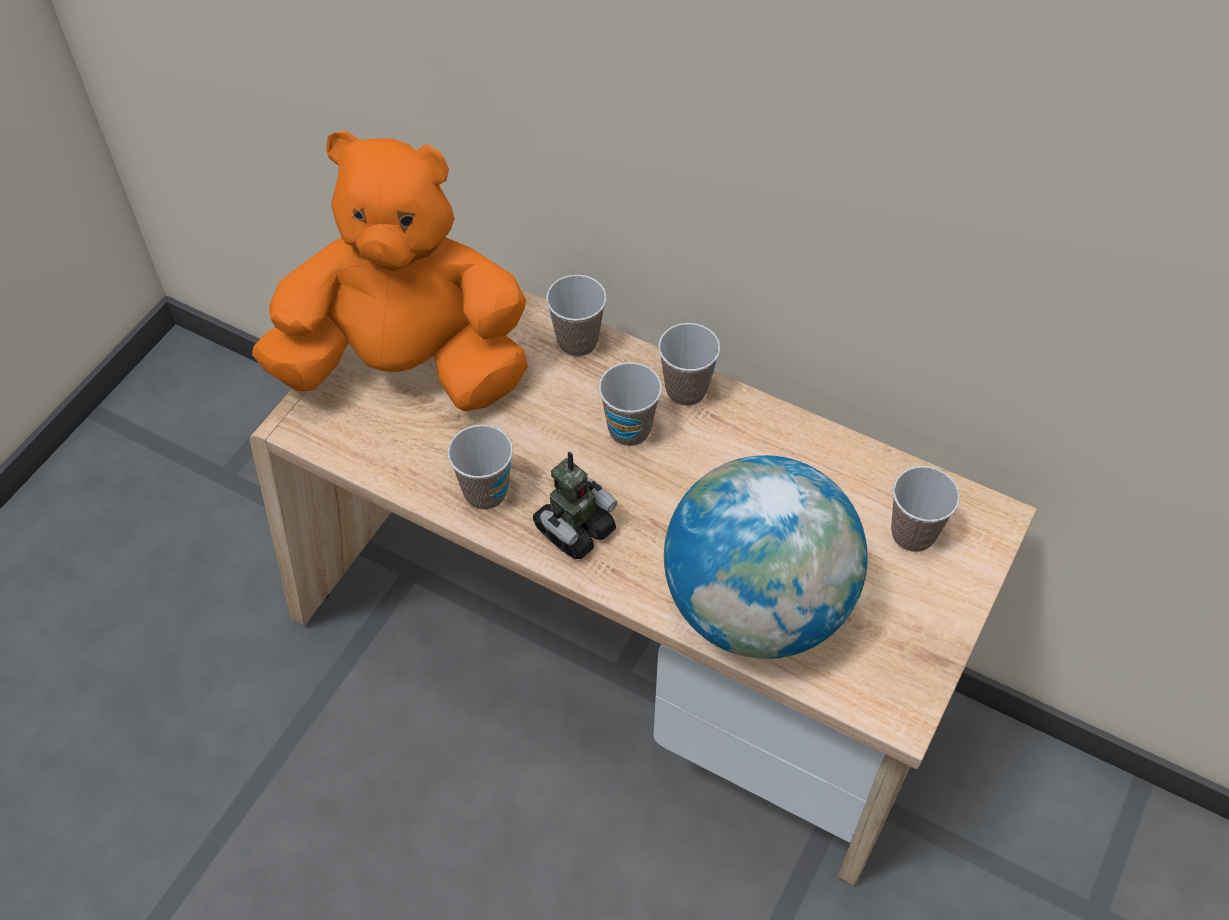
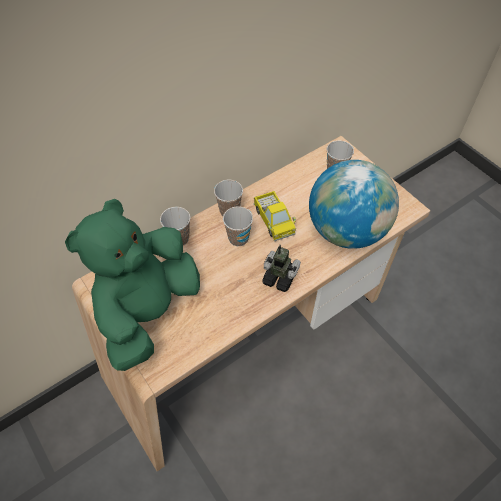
camera: 65 degrees left, 0 degrees up
(407, 366) = (148, 311): orange plush toy -> green plush toy
(485, 492) = (242, 304): cup -> none
(574, 529) = (279, 278): toy robot -> toy robot turned 45 degrees counterclockwise
(706, 470) = (273, 221): none -> toy truck

